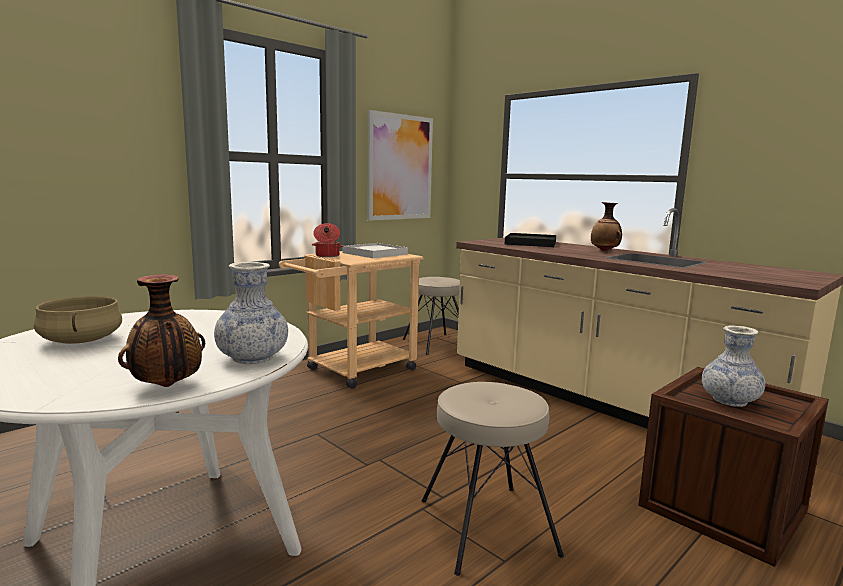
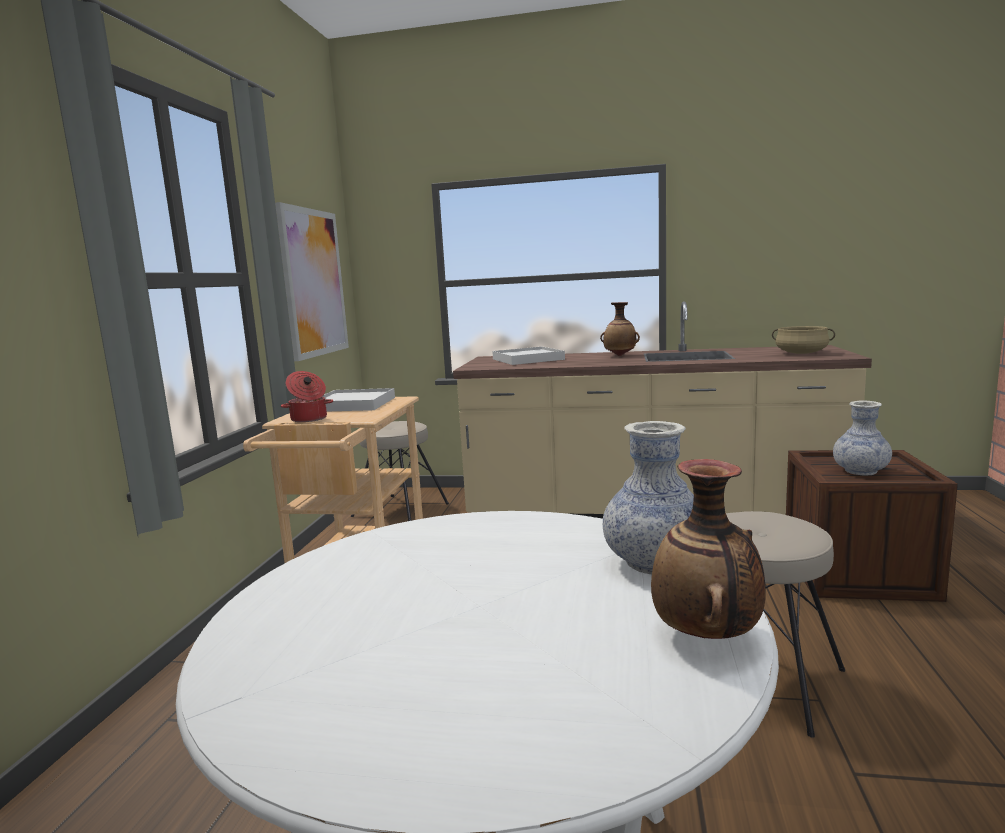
camera: 35 degrees left, 0 degrees up
(82, 340) = (356, 640): beige cooking pot -> beige cooking pot (801, 353)
(530, 243) = (527, 359): black tray -> white tray

